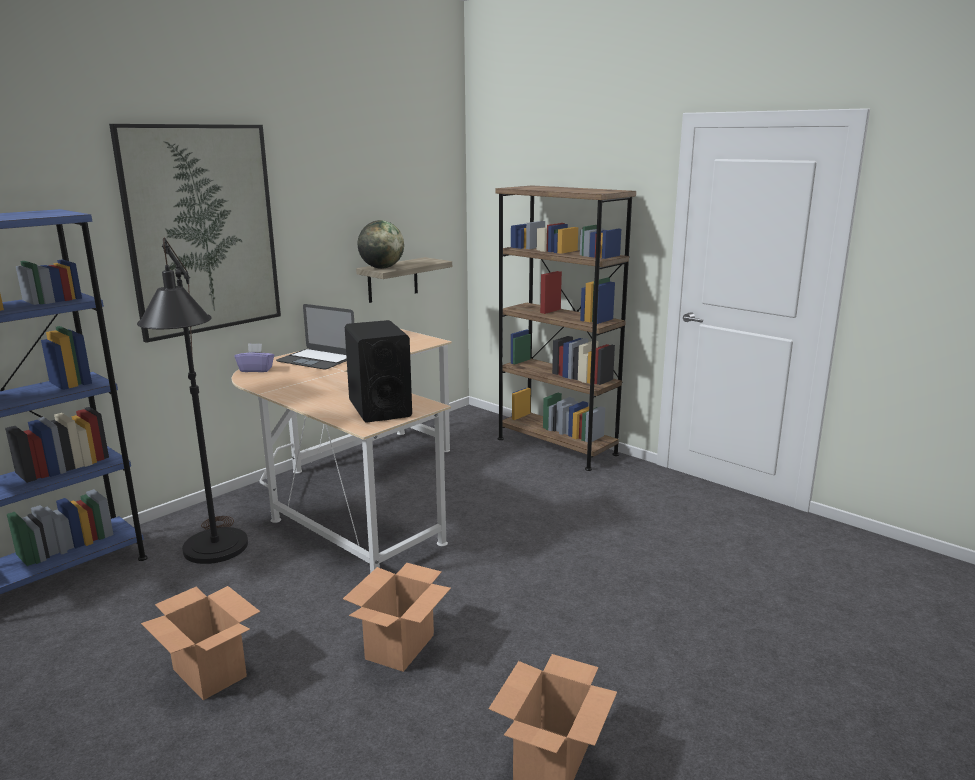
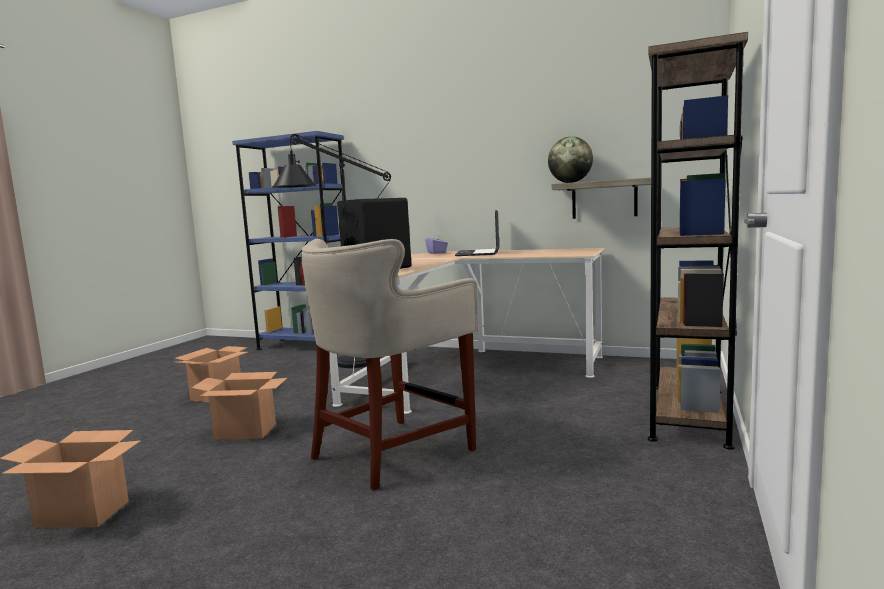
camera: 70 degrees right, 10 degrees down
(202, 230) = (425, 148): picture -> none
(534, 564) = (394, 452): none -> beige stool

